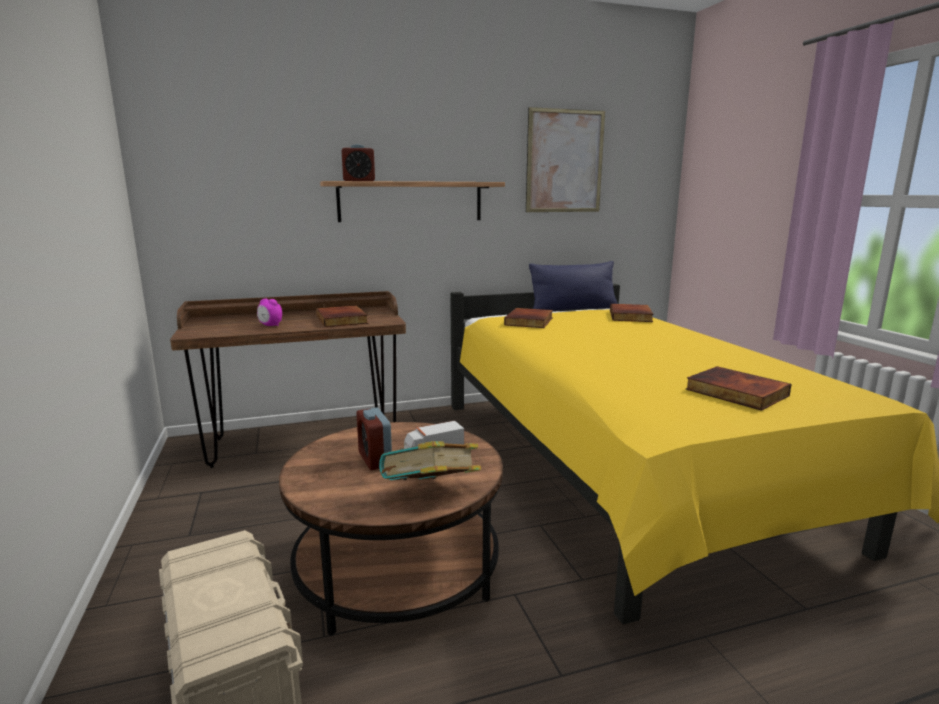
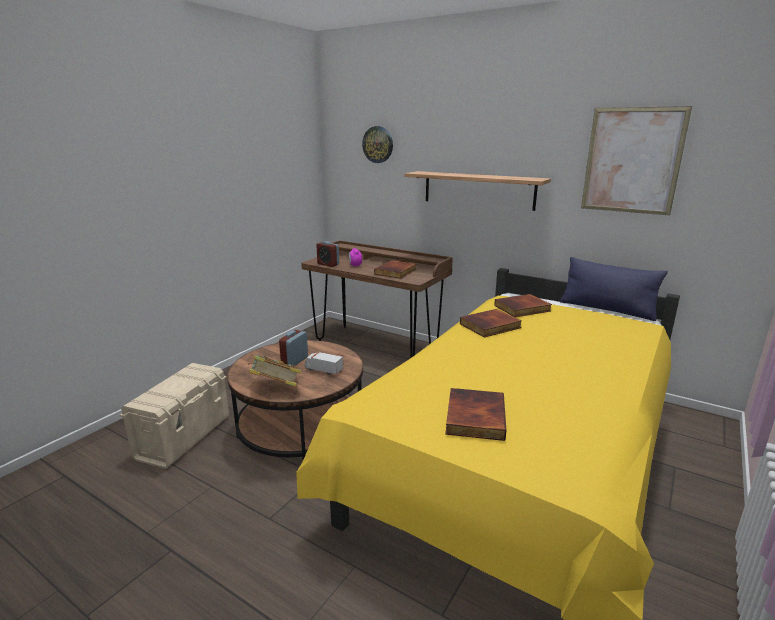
camera: 50 degrees right, 5 degrees up
(246, 144) = (378, 144): none -> wall clock
(359, 181) = (435, 173): alarm clock -> alarm clock (328, 264)
(631, 316) = (626, 332): book -> book (490, 326)

